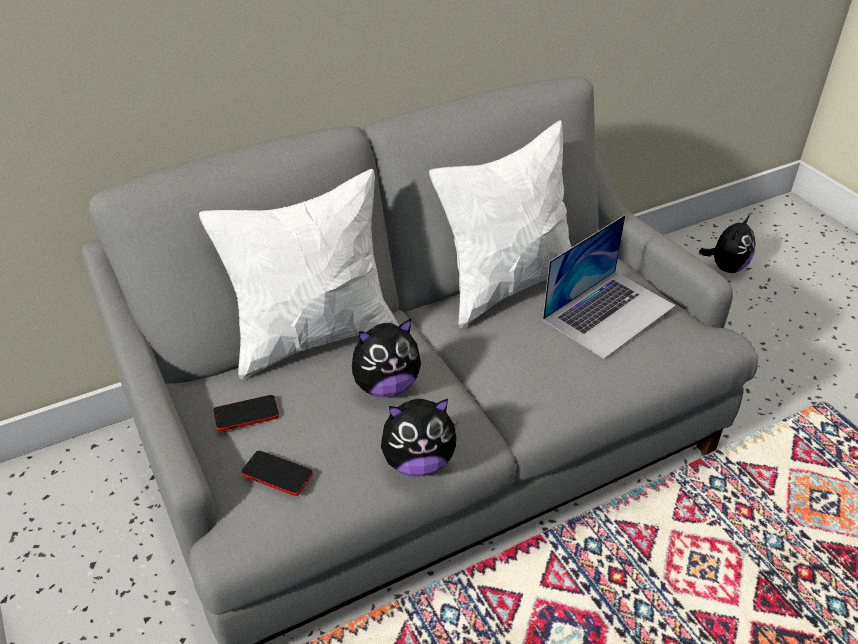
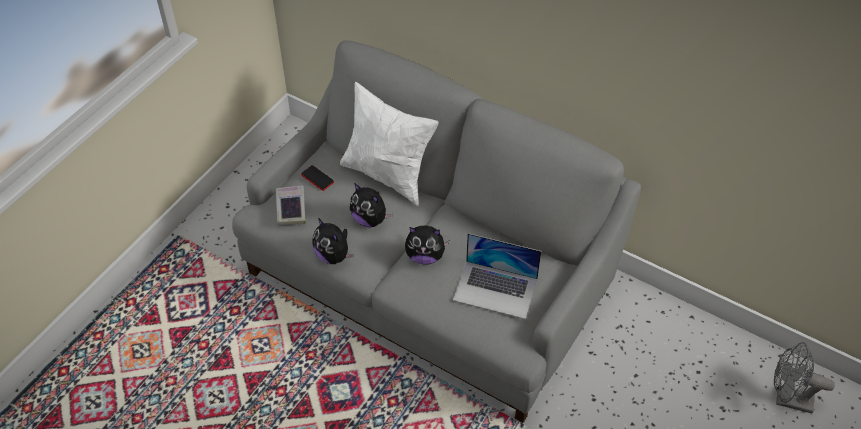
camera: 60 degrees right, 10 degrees up
(277, 474) = (290, 208): phone -> book
(506, 285) = (488, 234): white pillow -> none
(726, 267) = (727, 378): plush toy -> plush toy (425, 256)
(769, 243) = (787, 399): none -> grey fan

